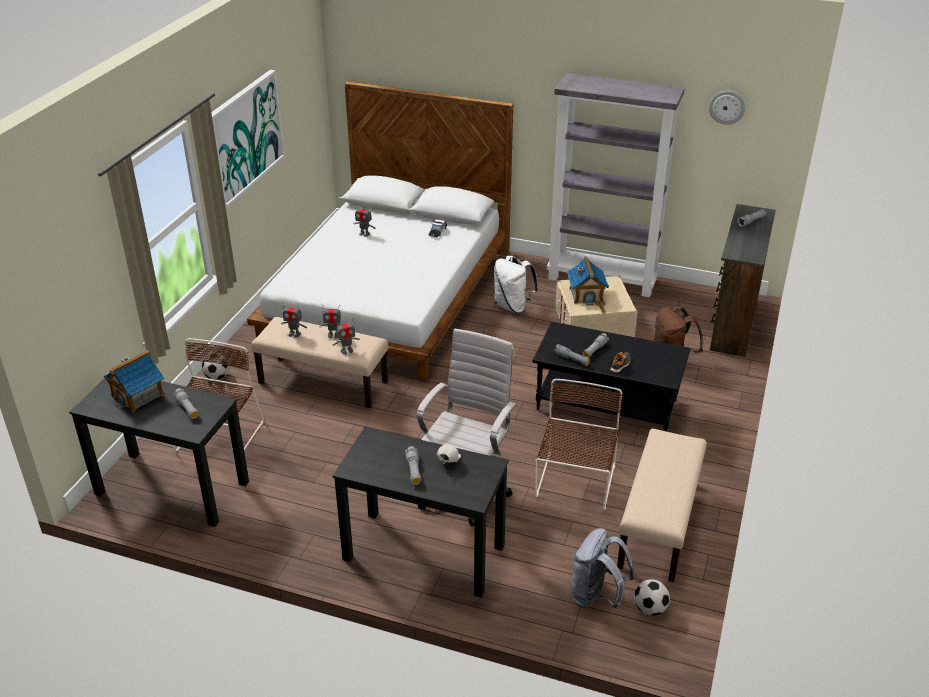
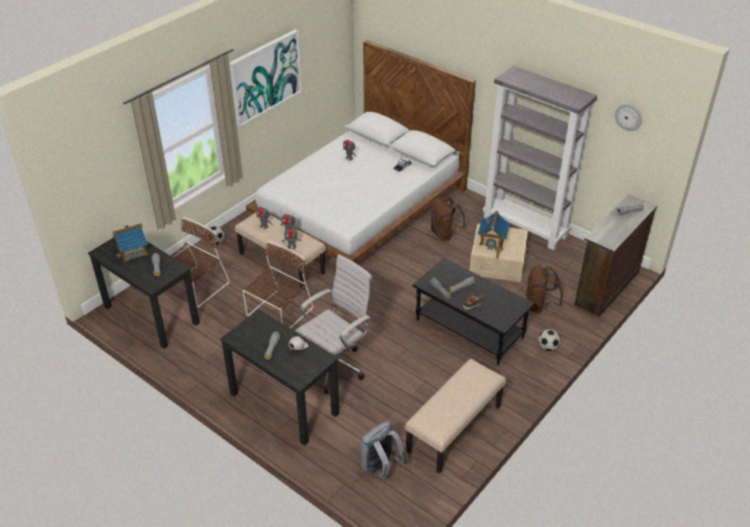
camera: 20 degrees right, 5 degrees up
(513, 306) = (445, 234): white backpack -> brown backpack
(575, 483) = (412, 382): brown chair -> brown chair (278, 313)
(650, 609) = (412, 487): football -> football (548, 347)

